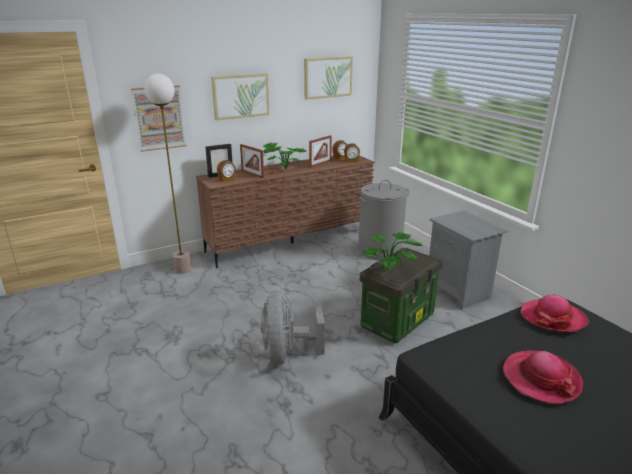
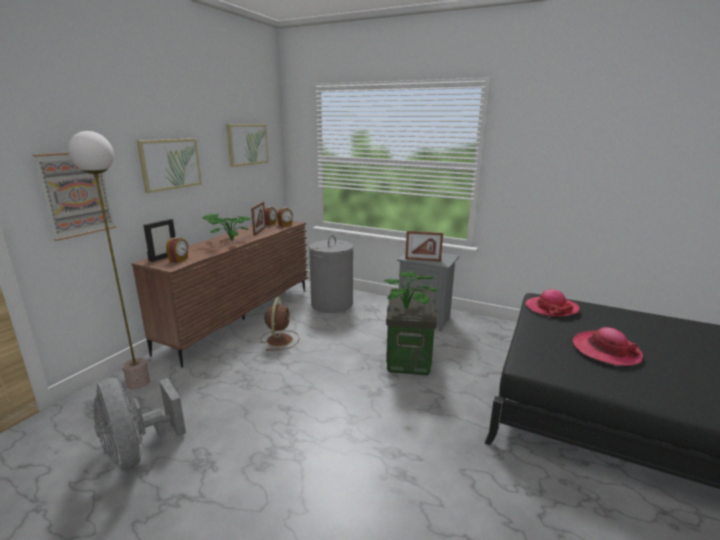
camera: 35 degrees left, 5 degrees down
(252, 174) = (202, 250): picture frame -> picture frame (423, 260)
(287, 354) = (351, 425): grey fan -> grey fan (138, 451)
(303, 269) = (280, 339): none -> brown fan

